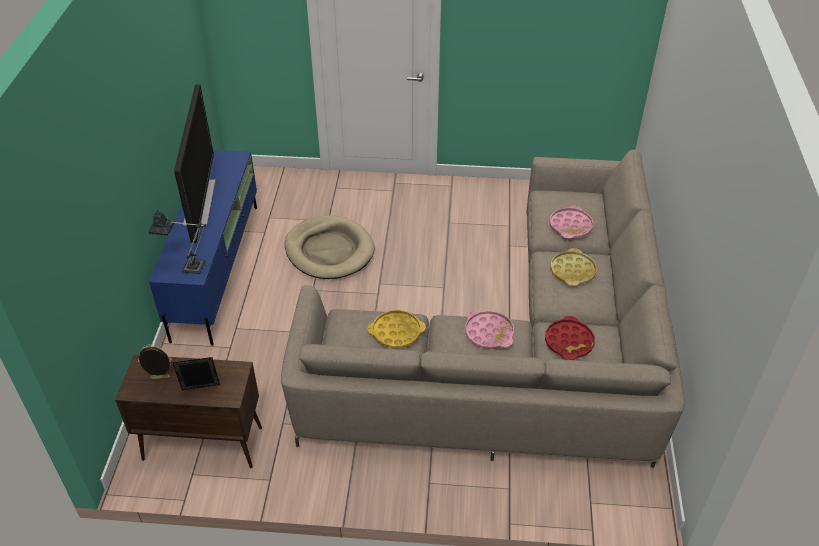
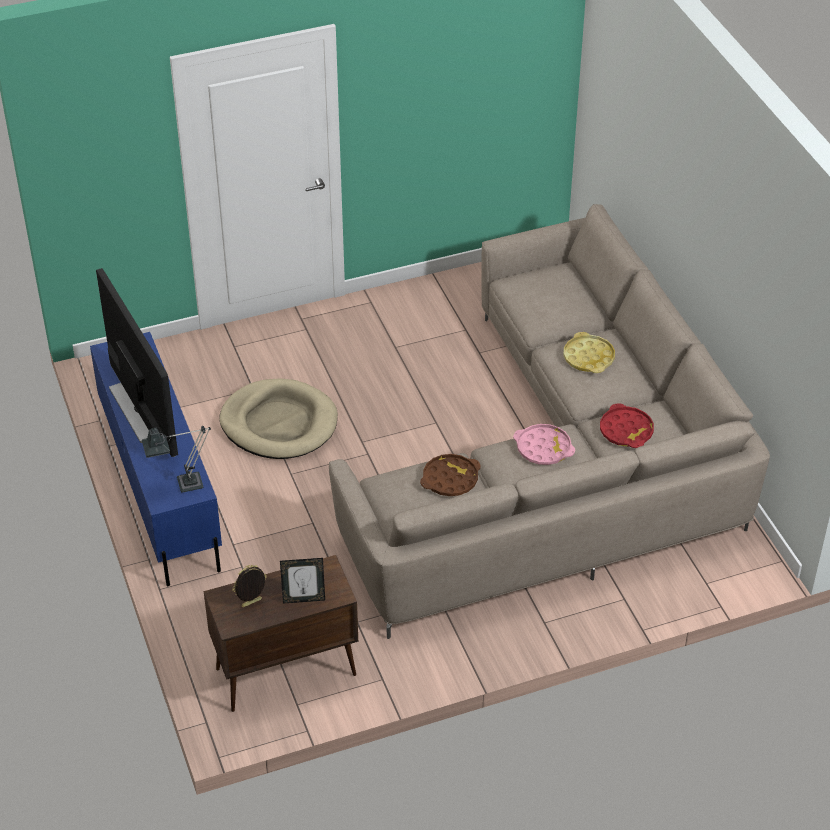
camera: 25 degrees left, 0 degrees up
(201, 390) = (304, 599): picture frame -> picture frame turned 150 degrees counterclockwise
(396, 332) = (450, 479): yellow tray -> brown tray
(570, 226) = (559, 309): pink tray -> none

